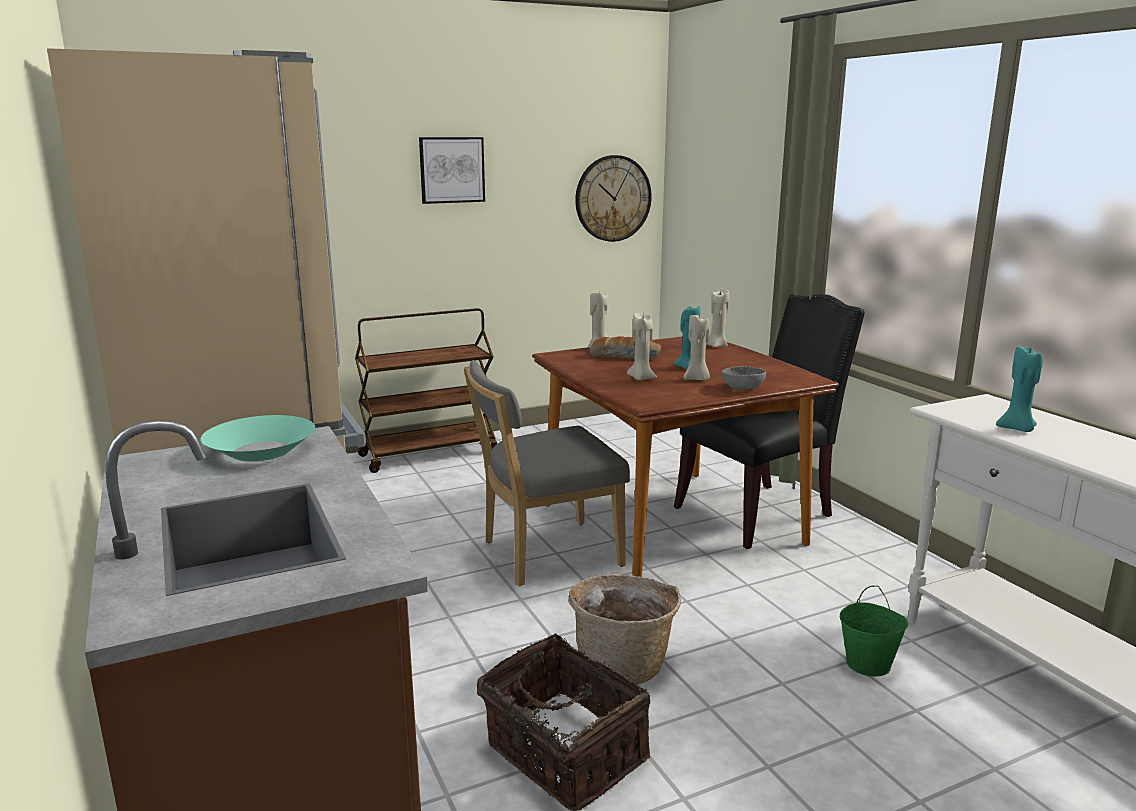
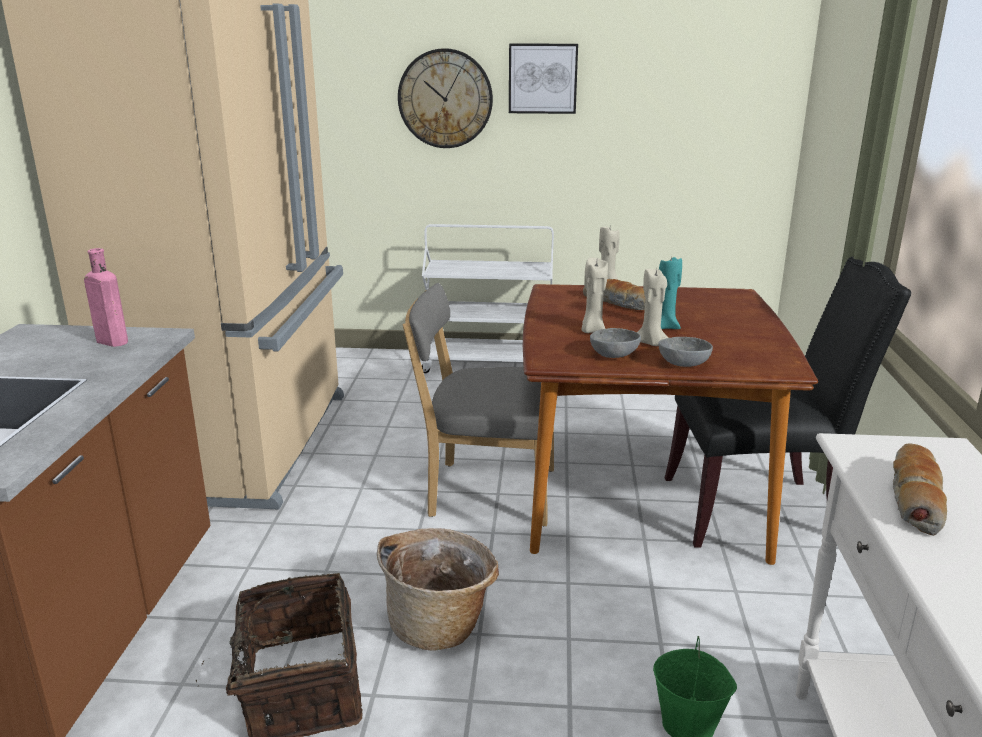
camera: 30 degrees right, 5 degrees up
(261, 451) = (110, 341): turquoise bowl -> pink bottle
(429, 453) = (488, 365): brown cart -> white cart
(613, 198) = (734, 116): wall clock -> wall clock (445, 99)
(684, 391) = (613, 355): none -> grey bowl
(716, 346) = (742, 306): beige candle -> none
(1017, 429) = (913, 498): turquoise candle -> bread

